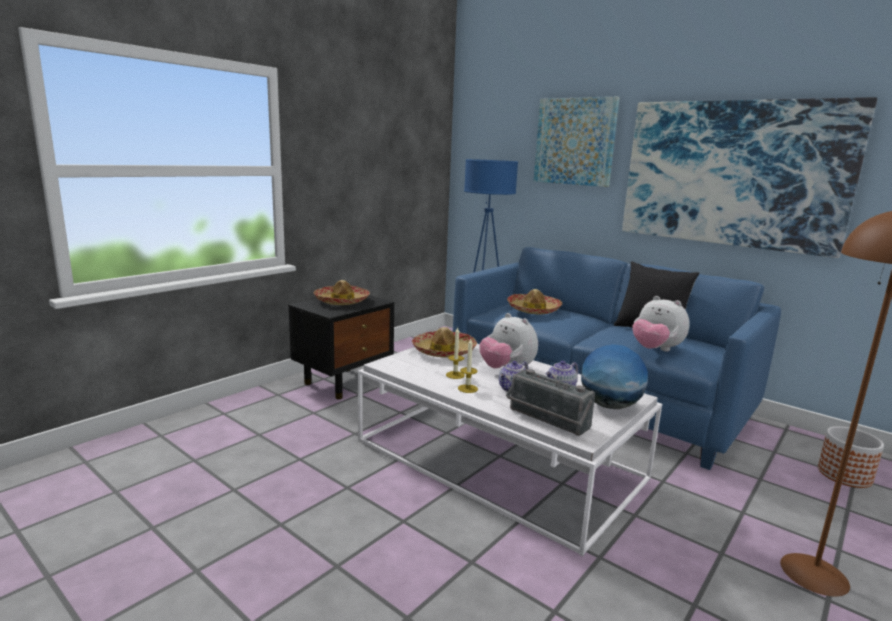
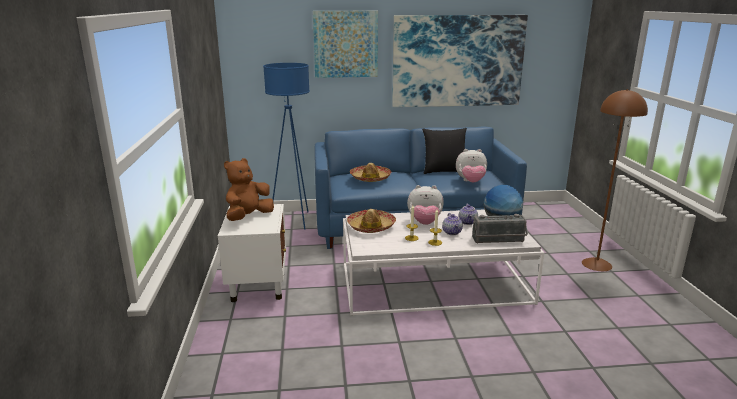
camera: 45 degrees left, 5 degrees up
(342, 301) = (248, 217): hat -> brown plush toy
(344, 382) = (258, 286): black nightstand -> white nightstand
(844, 475) = (548, 218): planter -> none

